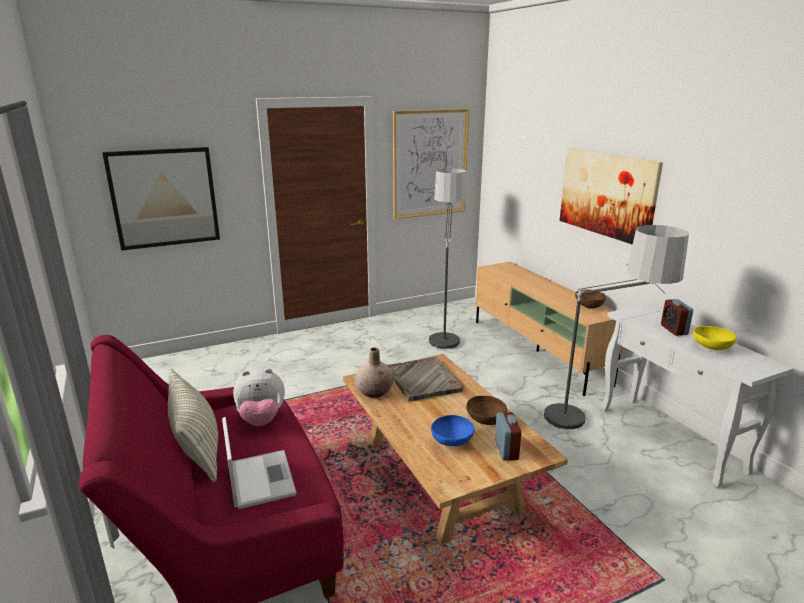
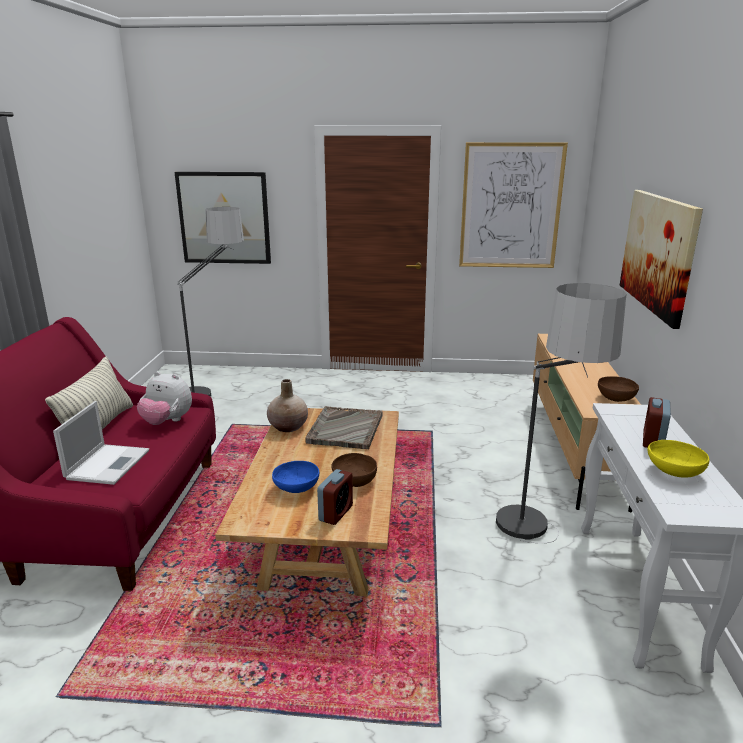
camera: 30 degrees right, 0 degrees up
(444, 332) = (485, 403): floor lamp -> floor lamp (215, 388)

